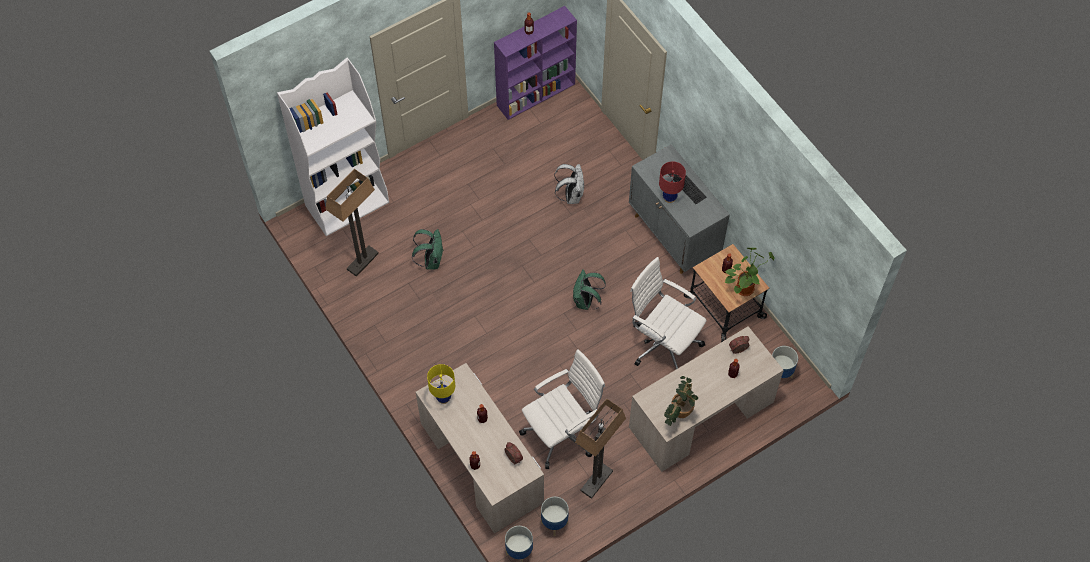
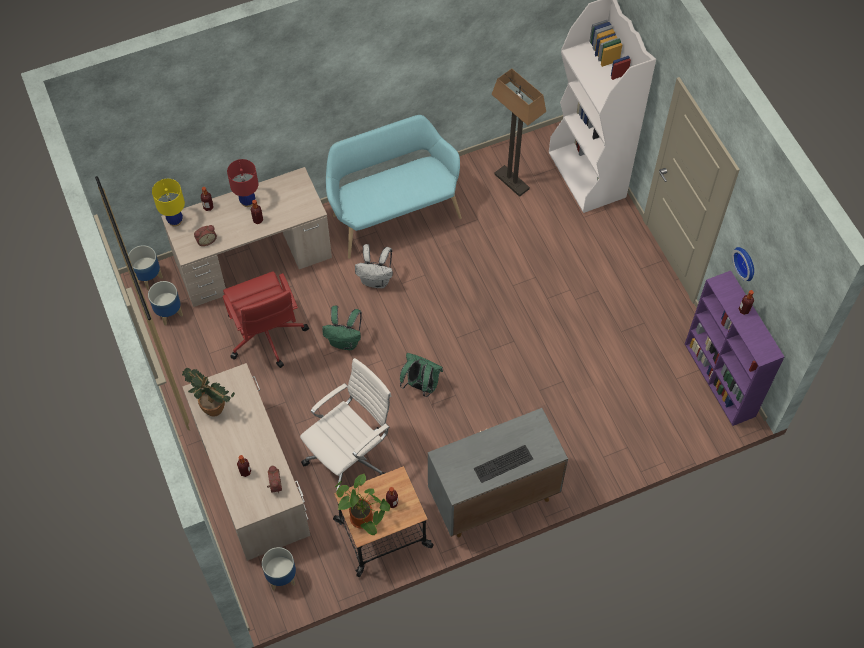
camera: 100 degrees right, 0 degrees up
(412, 352) = (393, 213): none -> turquoise bench
(431, 260) = (502, 243): green backpack -> green backpack (345, 341)
(443, 398) = (290, 189): yellow table lamp -> yellow table lamp (175, 220)
(498, 21) = (746, 263): none -> wall clock
(562, 433) = (266, 336): white office chair -> red office chair
(571, 195) = (567, 394): white backpack -> white backpack (376, 280)
(596, 481) = (202, 359): floor lamp -> none
(669, 197) = (488, 440): red table lamp -> red table lamp (247, 201)

